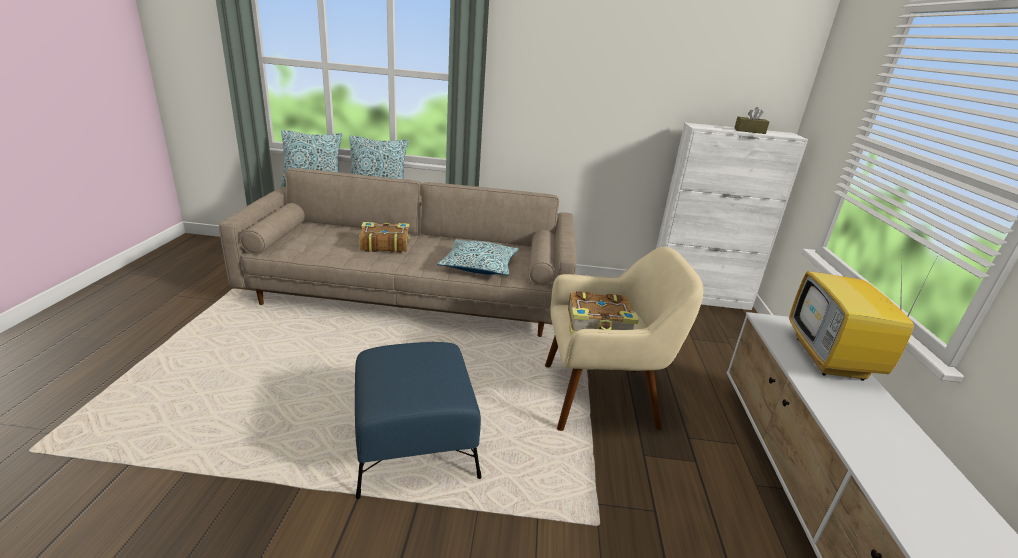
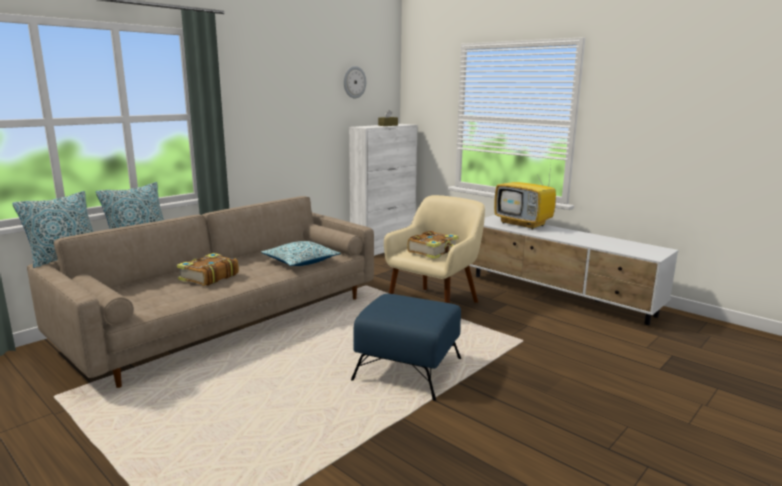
camera: 50 degrees left, 10 degrees down
(713, 59) = (354, 82): none -> wall clock

